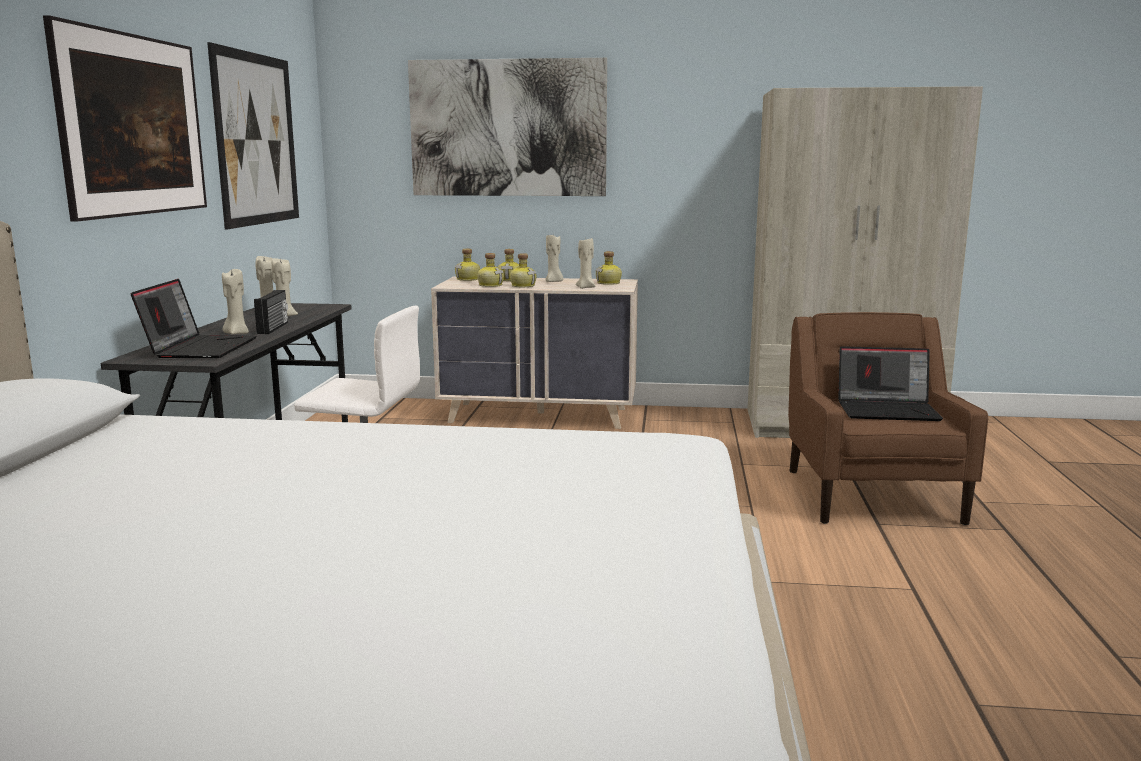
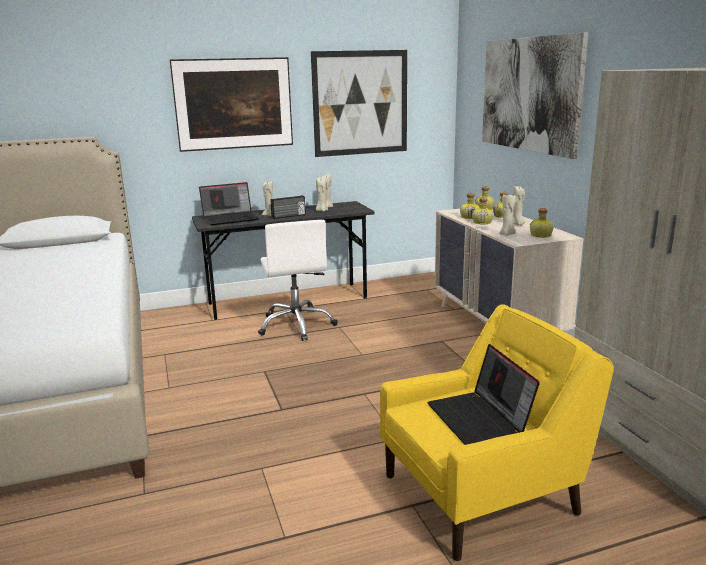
camera: 65 degrees right, 5 degrees up
(871, 495) = (482, 494): brown armchair -> yellow armchair

